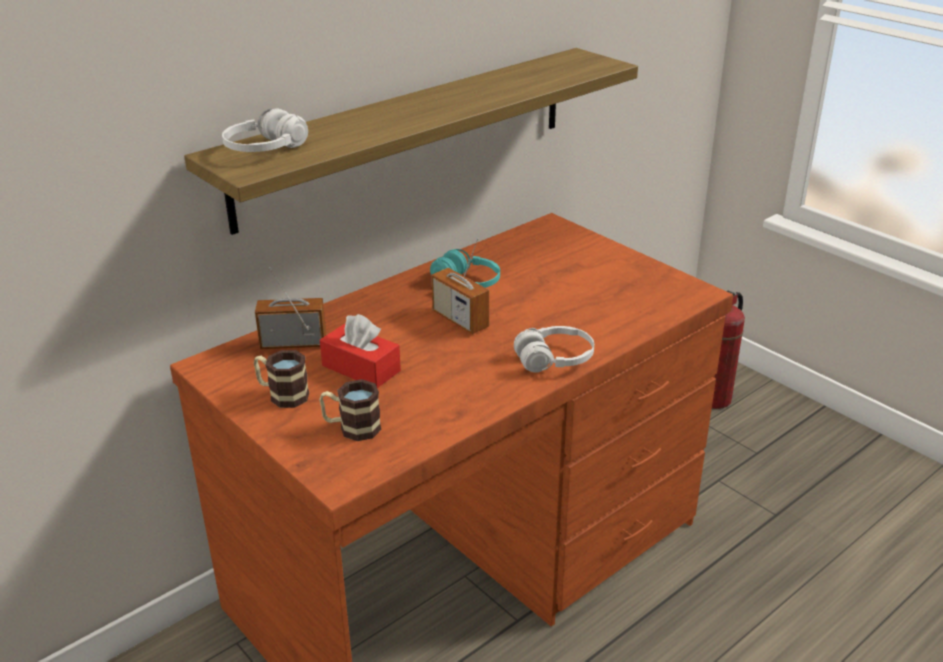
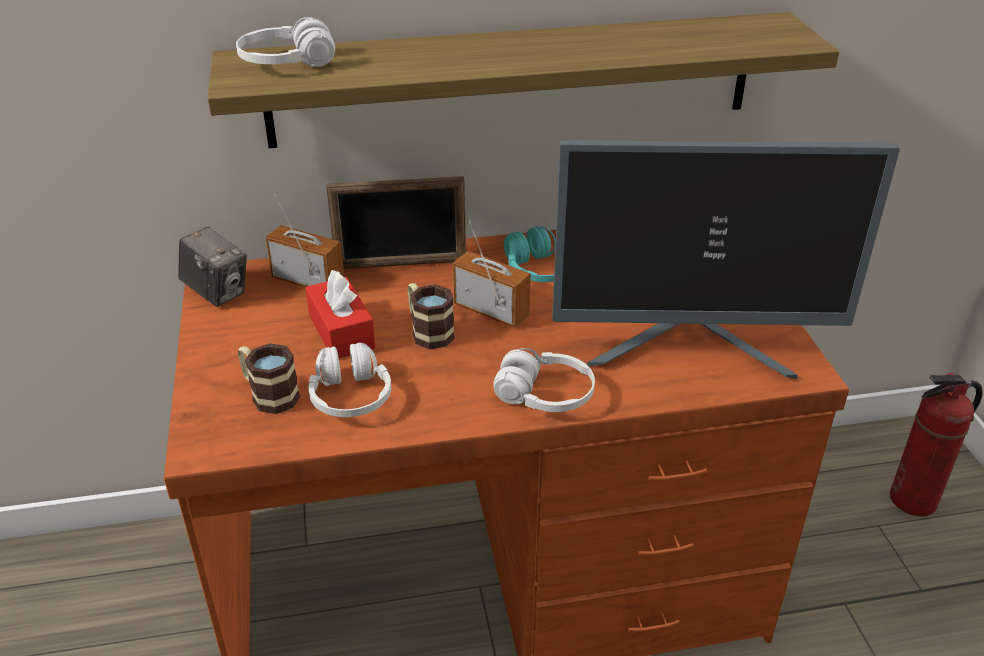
camera: 30 degrees right, 5 degrees up
(223, 374) = (217, 292): none -> camera
(282, 394) = (245, 333): mug -> mug (428, 331)
(356, 309) = (401, 264): none -> picture frame
(417, 407) = (350, 396): none -> white headphones
(460, 320) = (491, 311): radio -> radio turned 135 degrees clockwise
(620, 299) = (694, 347): none -> monitor

